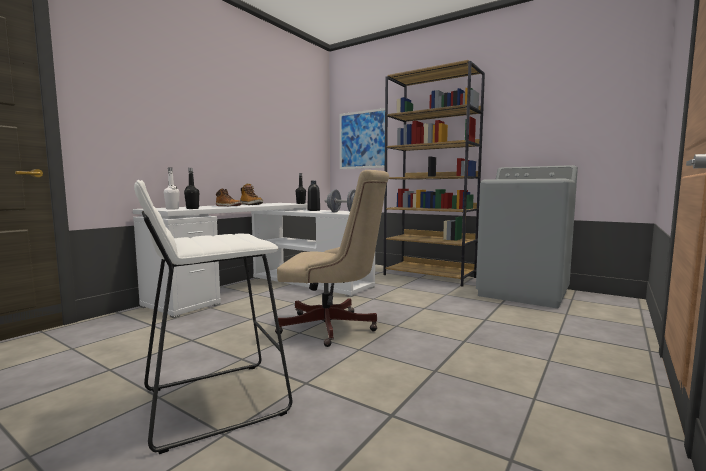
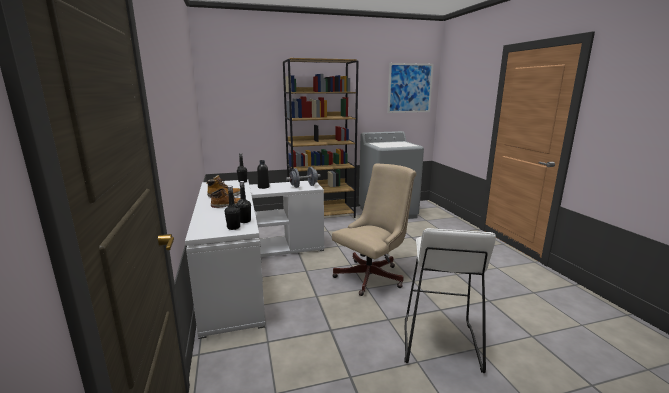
camera: 50 degrees left, 10 degrees up
(172, 209) = (233, 227): white bottle -> black bottle
(363, 140) = (240, 106): picture -> picture (410, 88)

